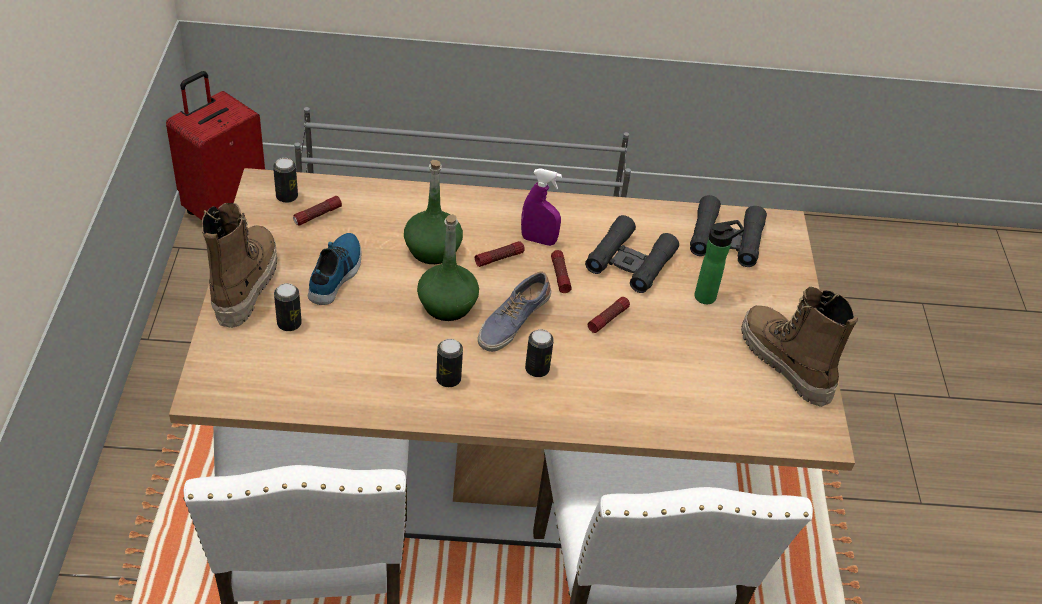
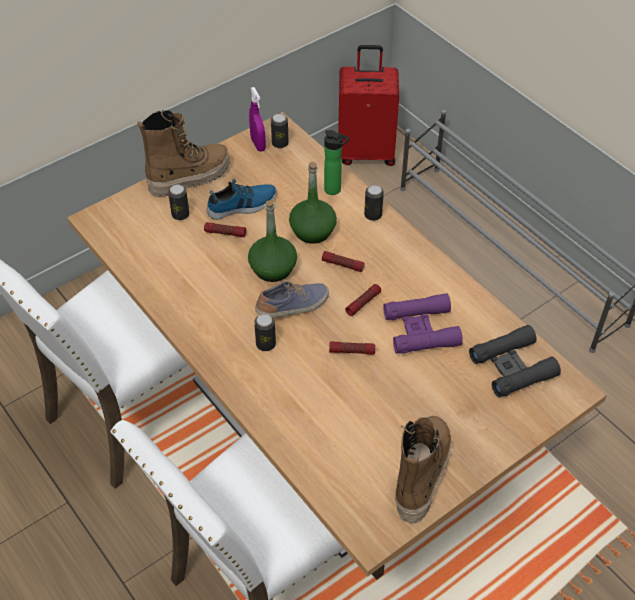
camera: 55 degrees right, 5 degrees up
(317, 215) = (280, 165): flashlight -> flashlight (225, 233)
(448, 379) = (212, 309): can -> can (373, 215)
(512, 322) = (293, 307): shoe -> shoe turned 150 degrees clockwise
(538, 240) = (383, 272): purple spray bottle -> purple spray bottle (258, 144)
(630, 262) = (421, 329): black binoculars -> purple binoculars
(708, 296) = (439, 391): bottle -> bottle (335, 190)

